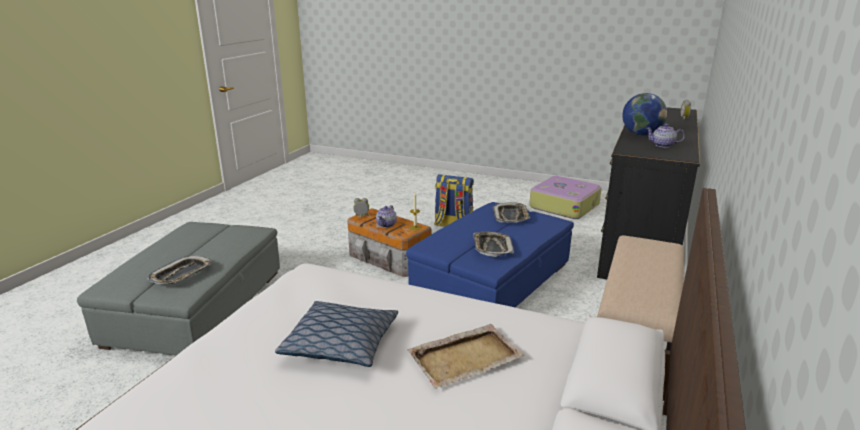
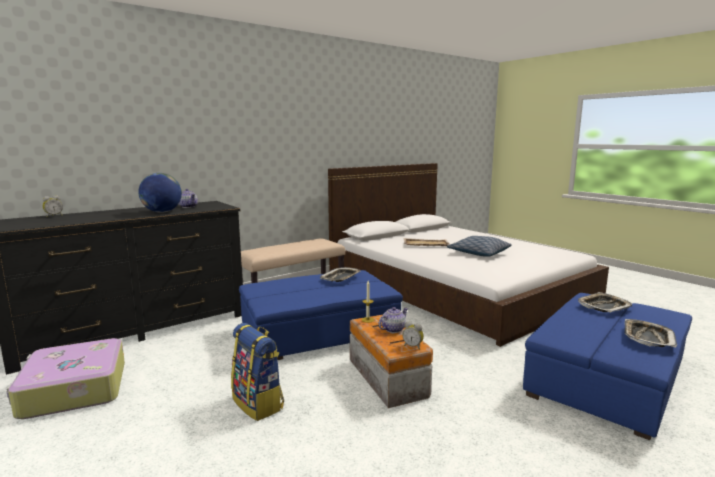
camera: 150 degrees left, 10 degrees down
(198, 306) = (606, 378): grey ottoman -> blue ottoman
(511, 216) = (281, 293): tray -> tray (647, 337)

